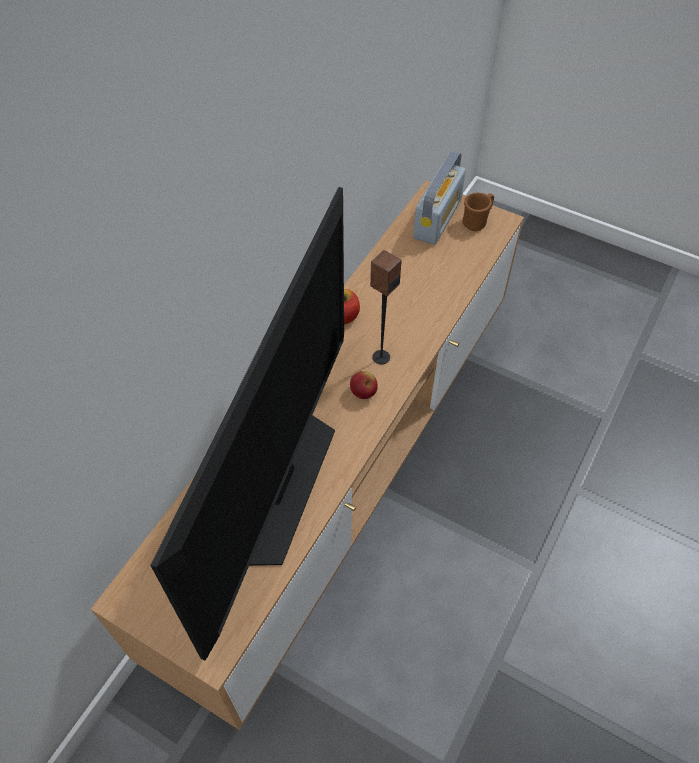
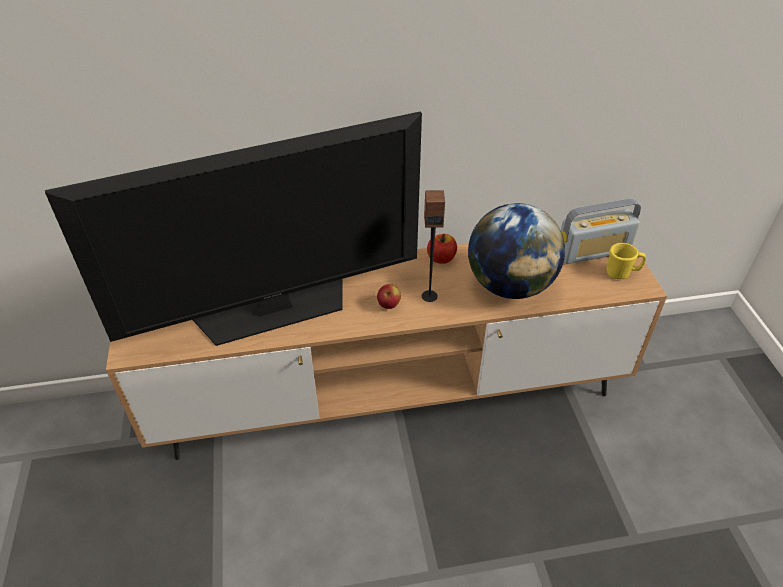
camera: 50 degrees right, 10 degrees down
(422, 296) = (510, 285): none -> globe
(477, 222) = (621, 273): brown mug -> yellow mug

